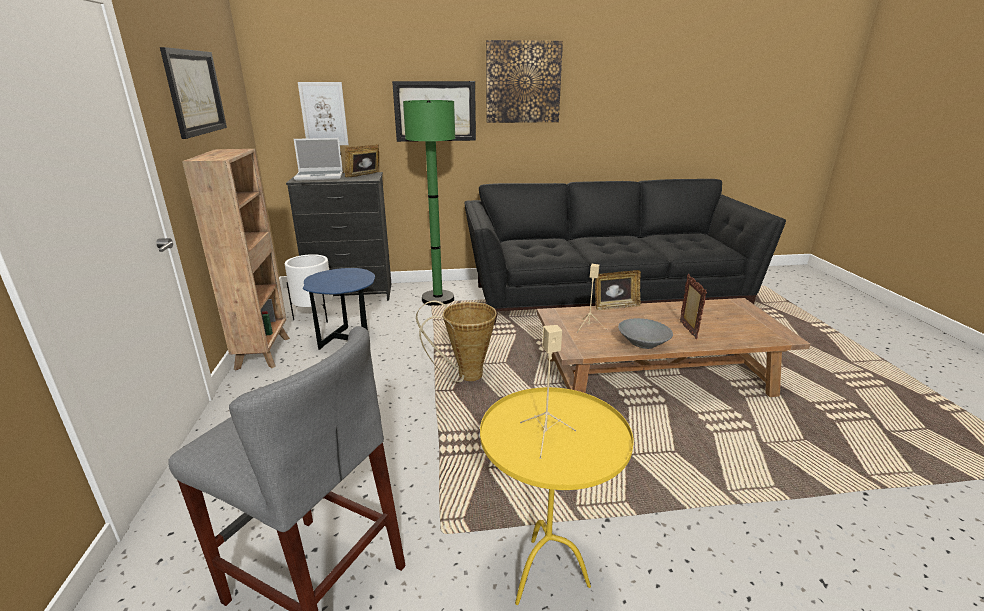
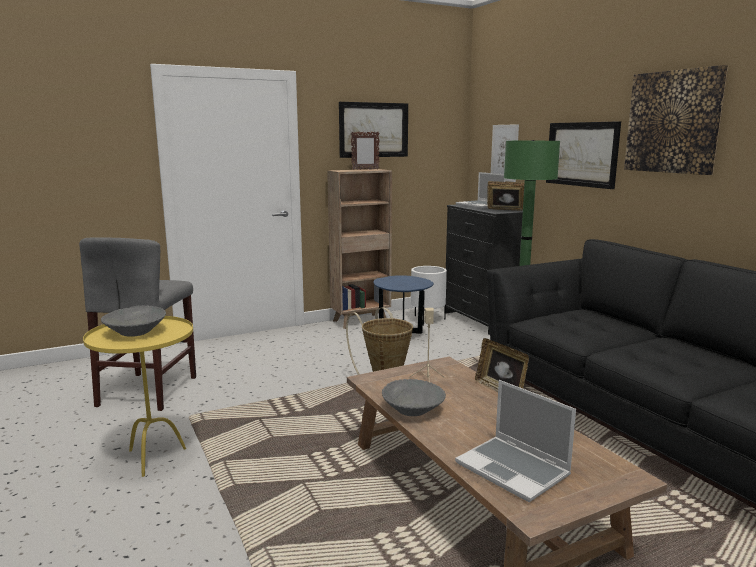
camera: 70 degrees right, 10 degrees down
(545, 437) = (136, 332): beige speaker -> grey bowl
(687, 330) = (475, 435): picture frame -> picture frame (365, 169)
(735, 329) = (514, 470): none -> laptop

